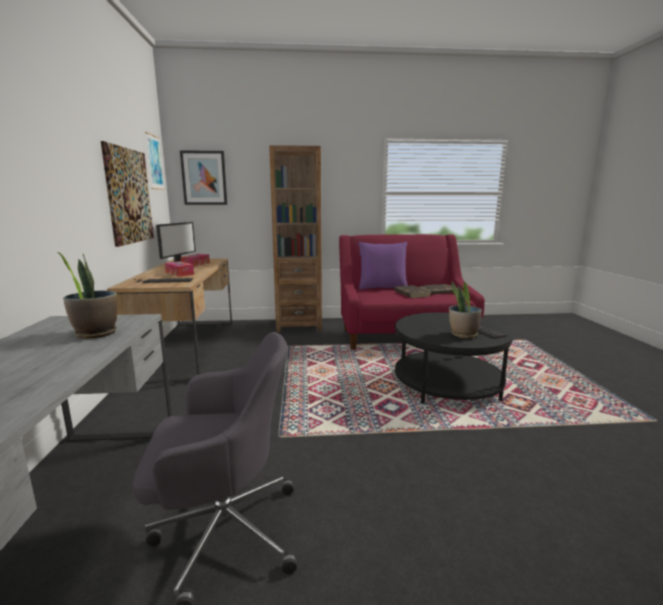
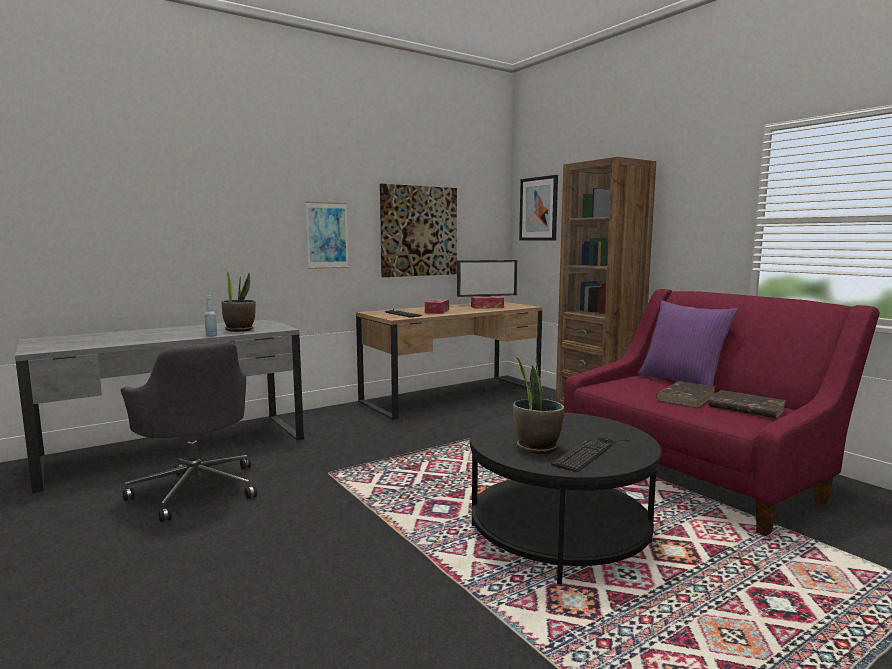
camera: 60 degrees right, 5 degrees down
(105, 348) = (211, 336): none -> blue bottle
(154, 162) = (483, 195): picture -> picture (327, 235)

